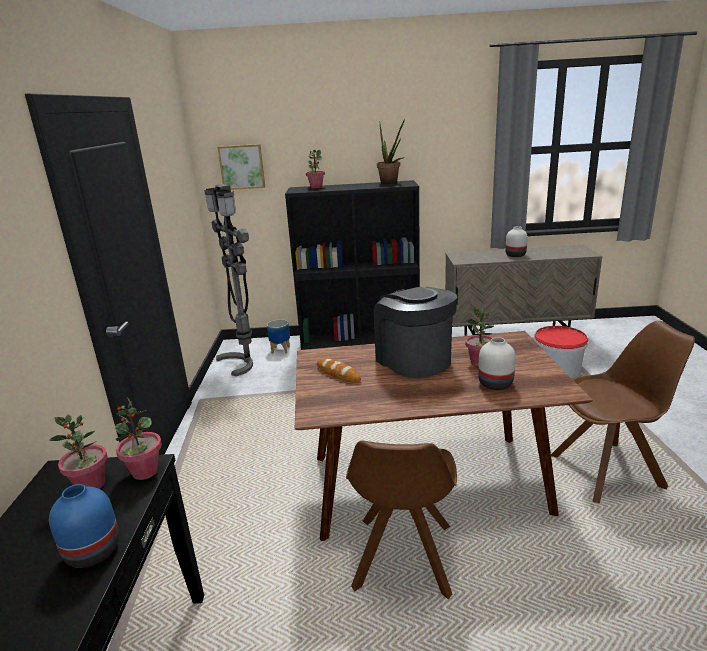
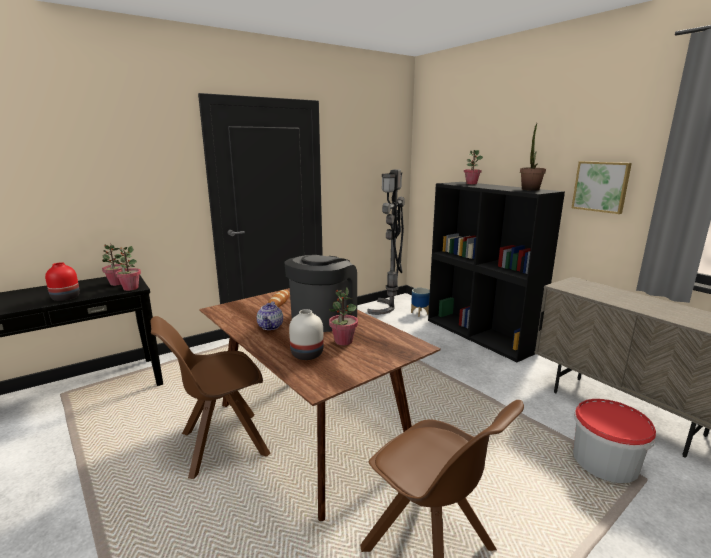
camera: 55 degrees right, 5 degrees down
(92, 551) = (66, 297): blue vase -> red vase
(242, 167) = (436, 160): picture -> picture (601, 186)
(408, 390) = (271, 326): none -> teapot
(515, 255) = (637, 303): white vase -> none

